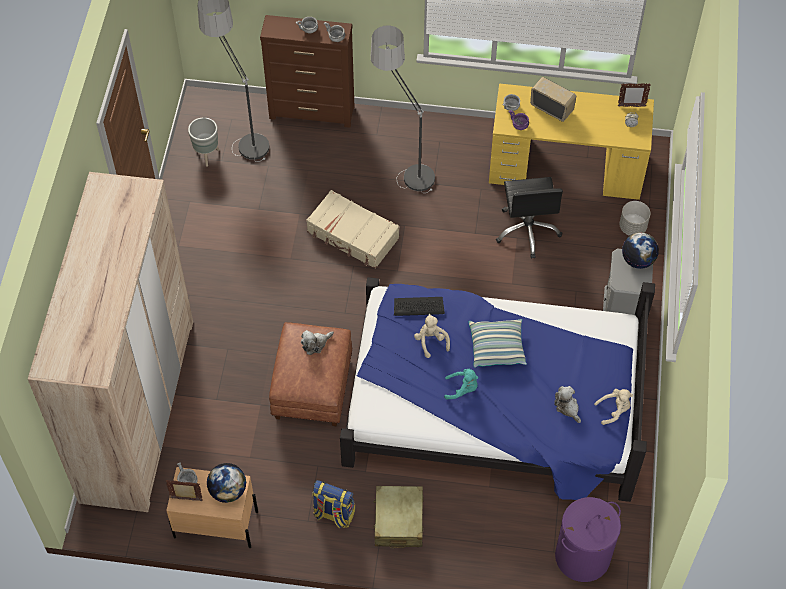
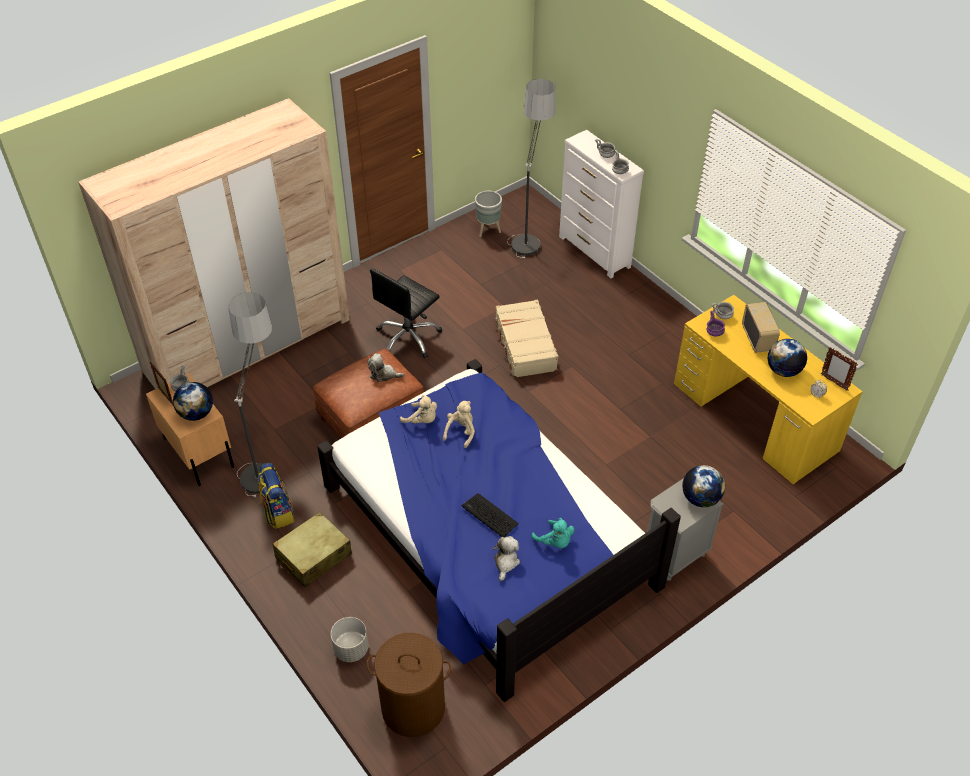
camera: 45 degrees right, 10 degrees down
(312, 112) = (594, 252): brown dresser -> white dresser
(403, 163) = (621, 326): floor lamp -> floor lamp (265, 457)
(418, 307) = (482, 401): keyboard -> keyboard (489, 515)
(462, 389) = (441, 482): turquoise plush toy -> turquoise plush toy (555, 542)
(497, 347) = (505, 474): pillow -> none
(527, 230) = (665, 437): black office chair -> black office chair (408, 337)
(582, 556) = (413, 708): purple laundry basket -> brown laundry basket
(592, 121) = (783, 370): none -> globe
(614, 410) = (542, 597): beige plush toy -> beige plush toy (422, 420)
(633, 227) = (761, 500): grey planter -> grey planter (351, 649)

